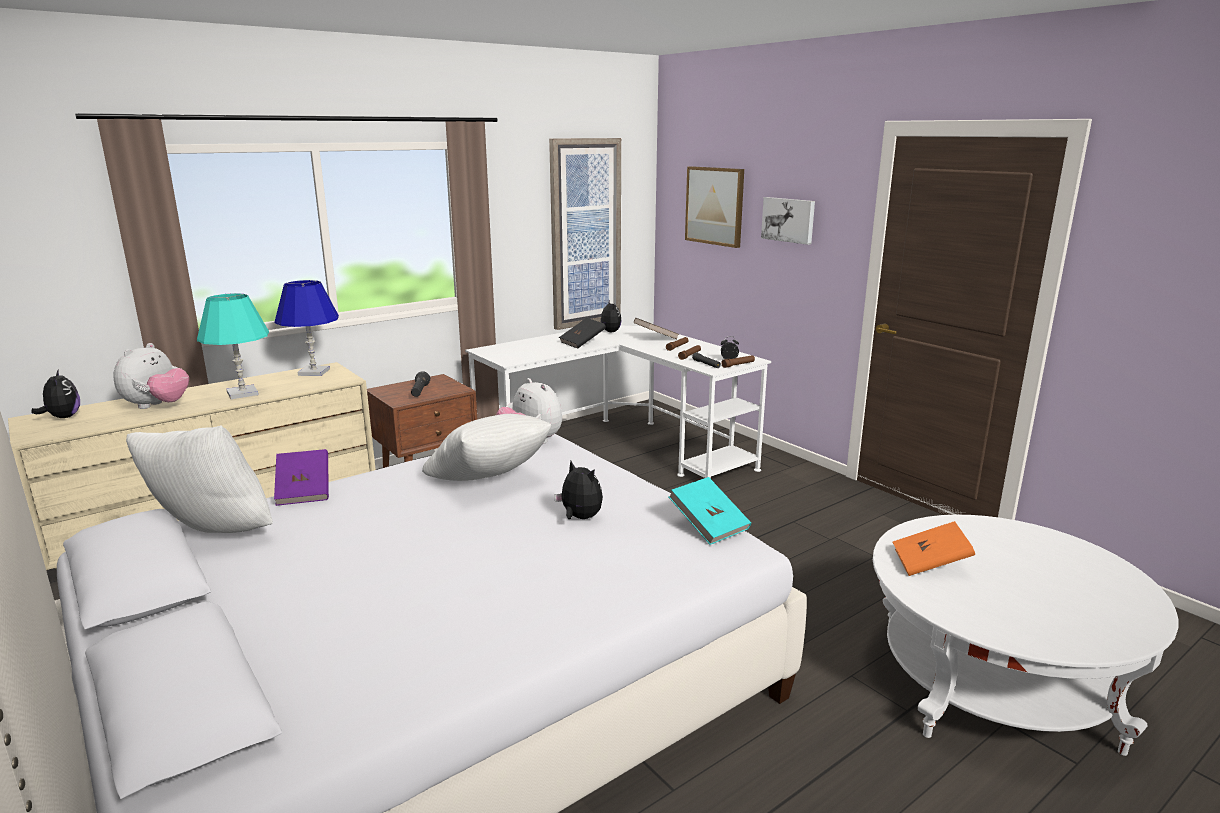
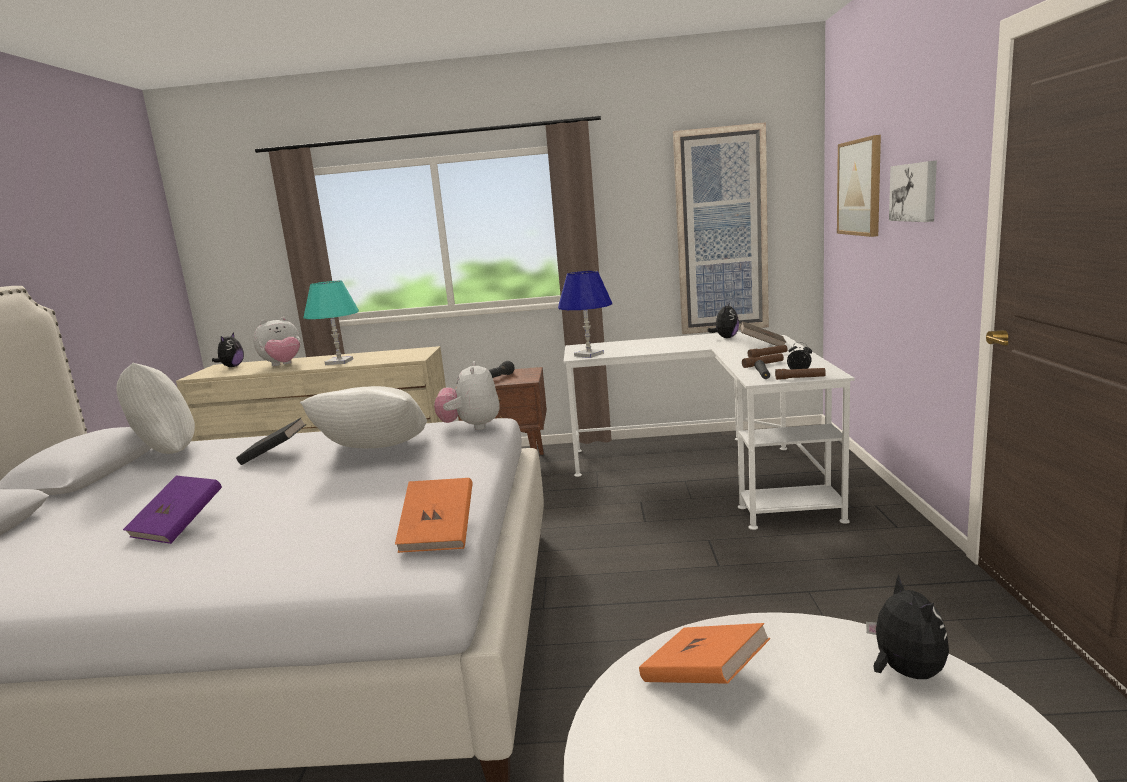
camera: 40 degrees right, 5 degrees down
(304, 491) = (264, 436): purple book -> purple book (179, 526)
(314, 372) = (409, 352): blue table lamp -> blue table lamp (588, 355)
(579, 518) = (363, 497): plush toy -> plush toy (904, 672)
(582, 343) = (677, 346): black book -> black book (274, 455)
(709, 526) = (439, 534): turquoise book -> orange book

